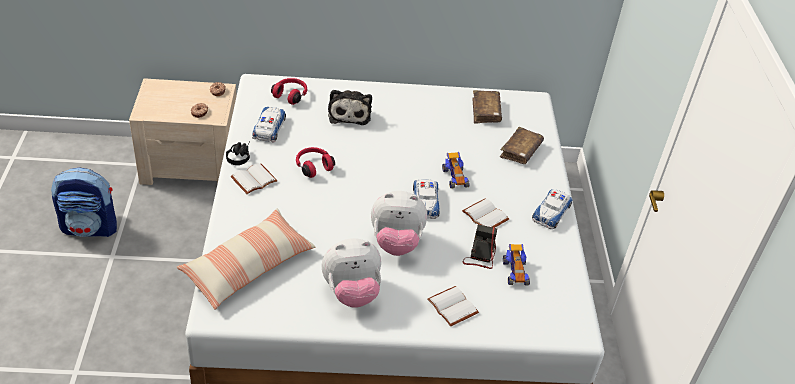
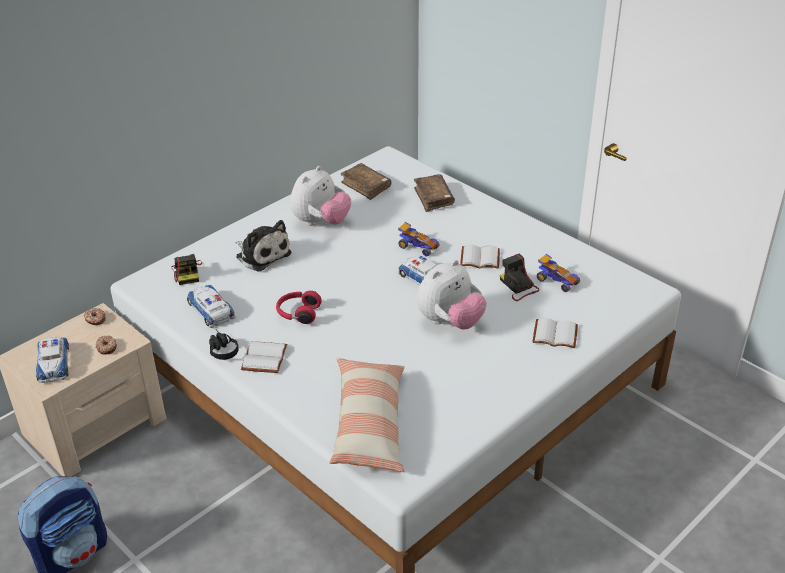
camera: 40 degrees left, 5 degrees down
(291, 95) = (187, 273): red headphones -> camera
(351, 292) = (475, 380): plush toy -> plush toy (321, 222)
(551, 212) = (517, 225): toy car -> toy car (54, 364)

